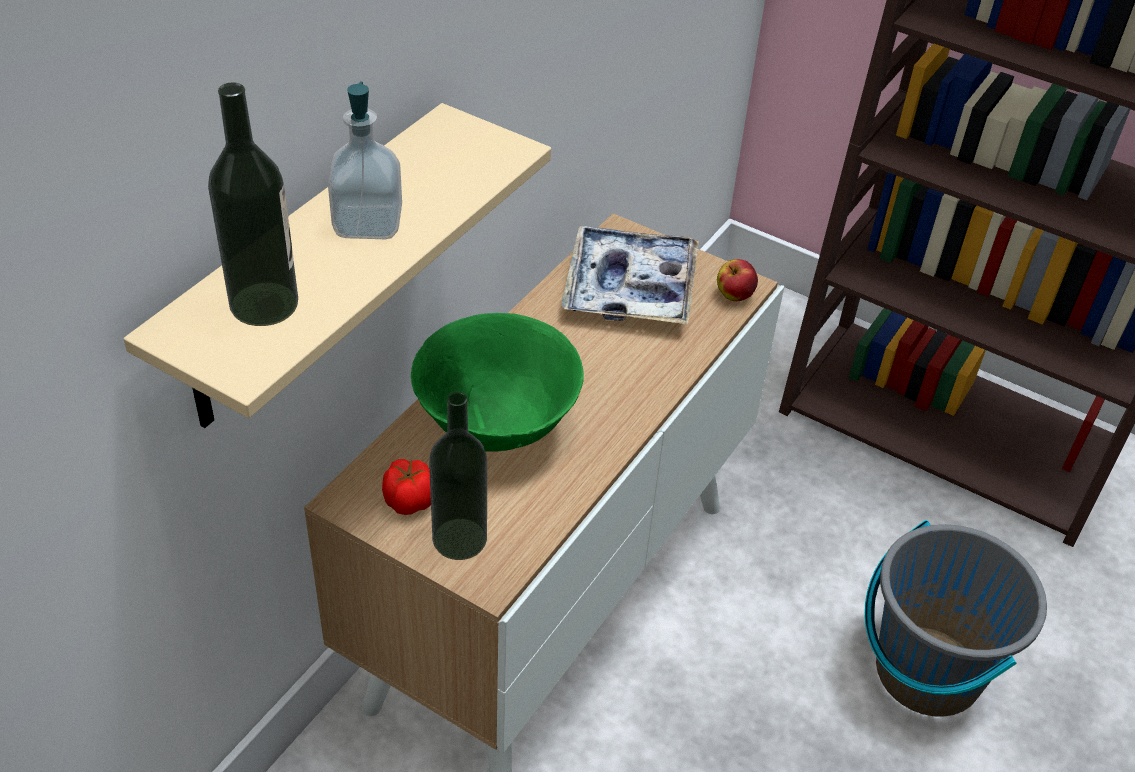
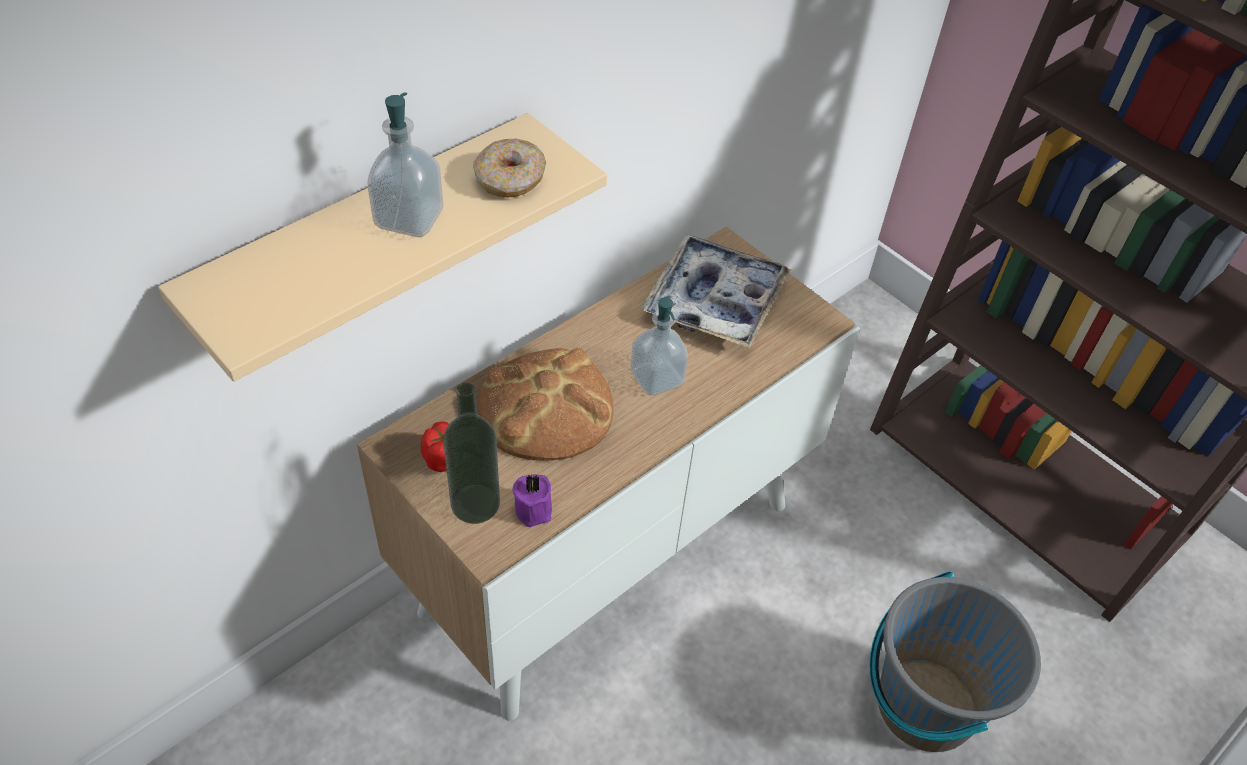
camera: 15 degrees right, 5 degrees up
(264, 304) = (286, 278): bottle -> none
(455, 168) = (510, 179): none -> donut
(497, 427) = (546, 408): green bowl -> bread
(525, 529) = (535, 508): none -> purple candle
(601, 374) = (656, 378): none -> soap dispenser
(734, 296) = (808, 328): apple -> none

